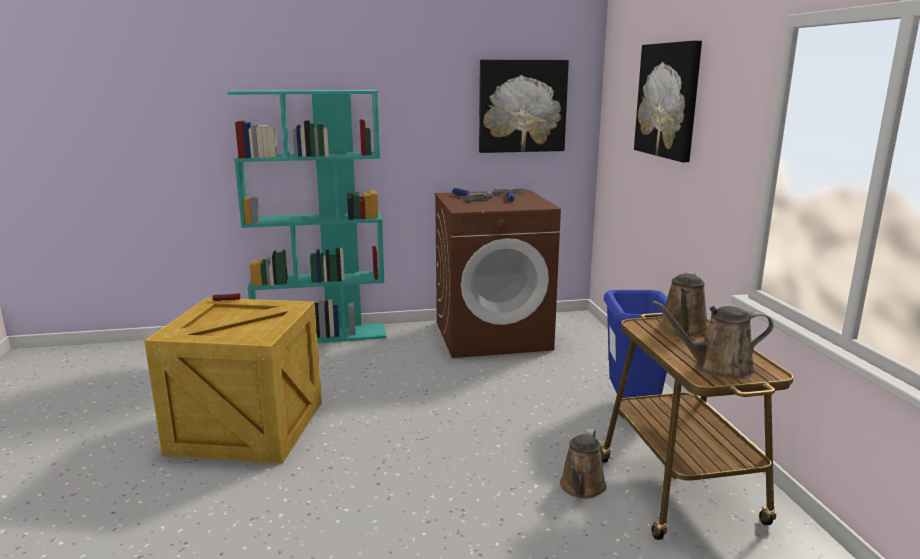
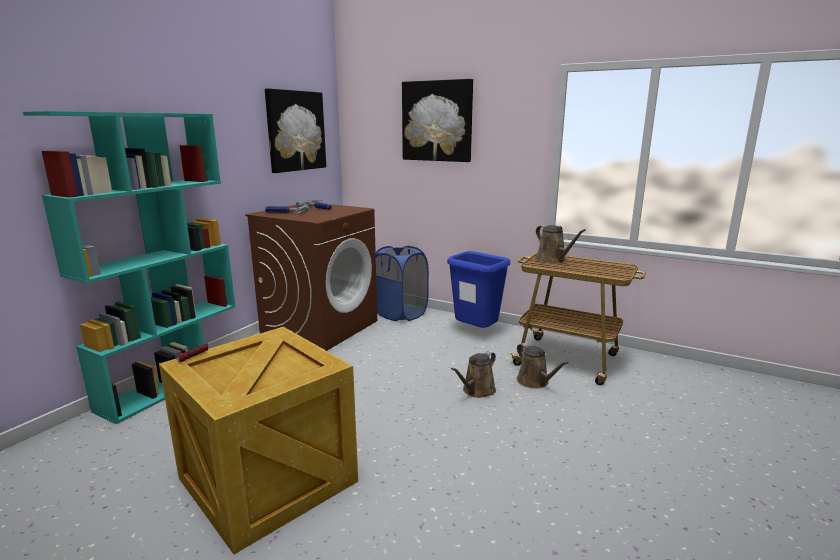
camera: 50 degrees left, 0 degrees up
(593, 352) = (400, 314): none -> blue laundry basket
(718, 367) = (608, 271): brown watering can -> brown watering can (477, 391)

